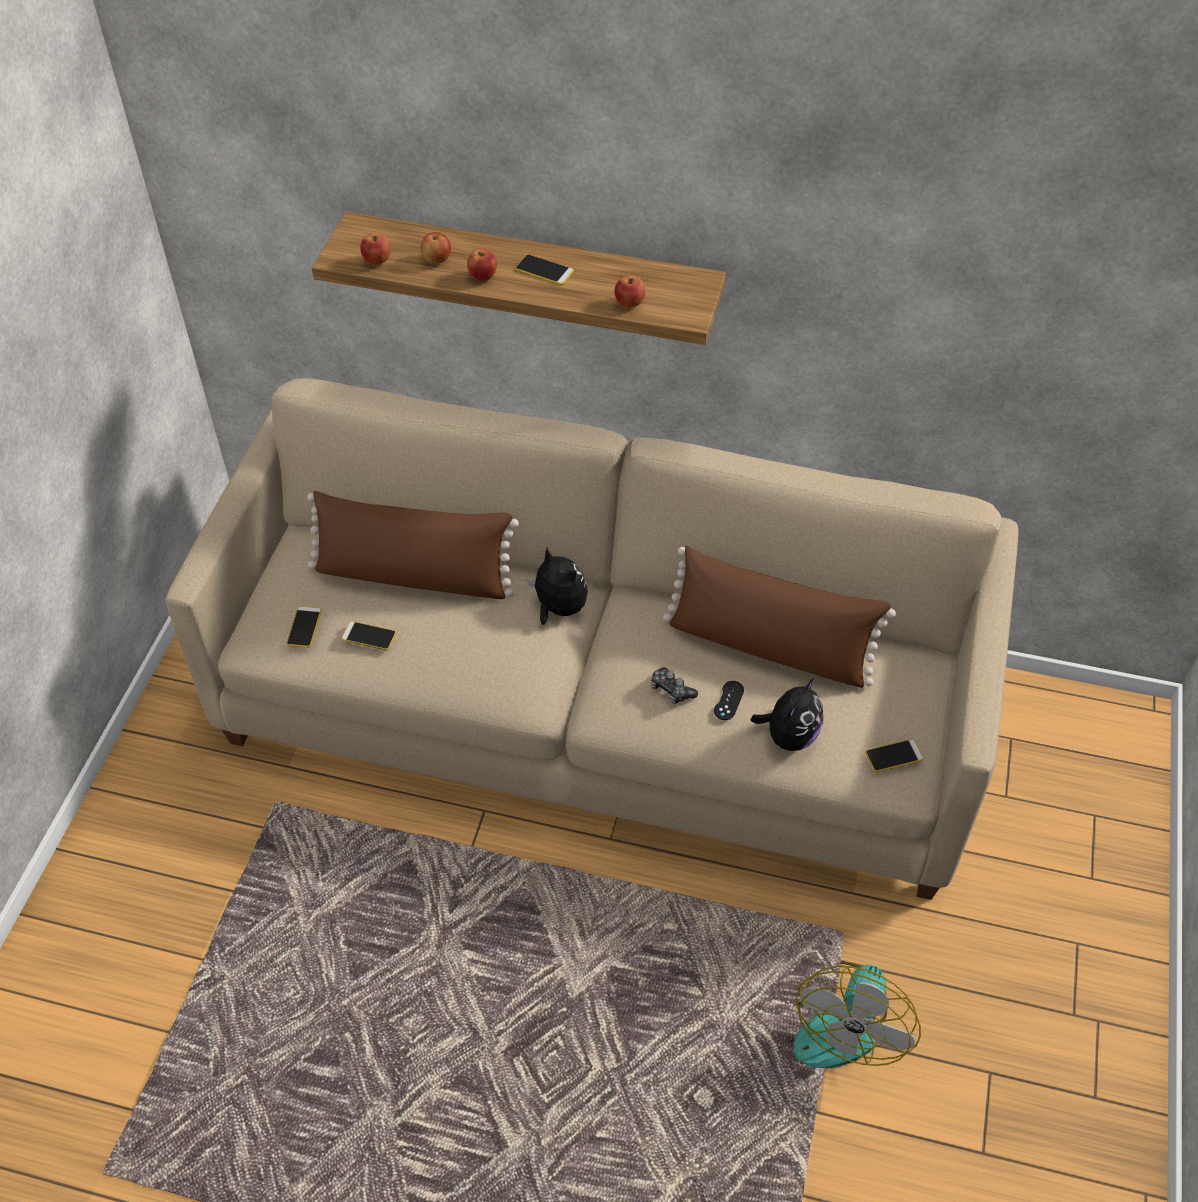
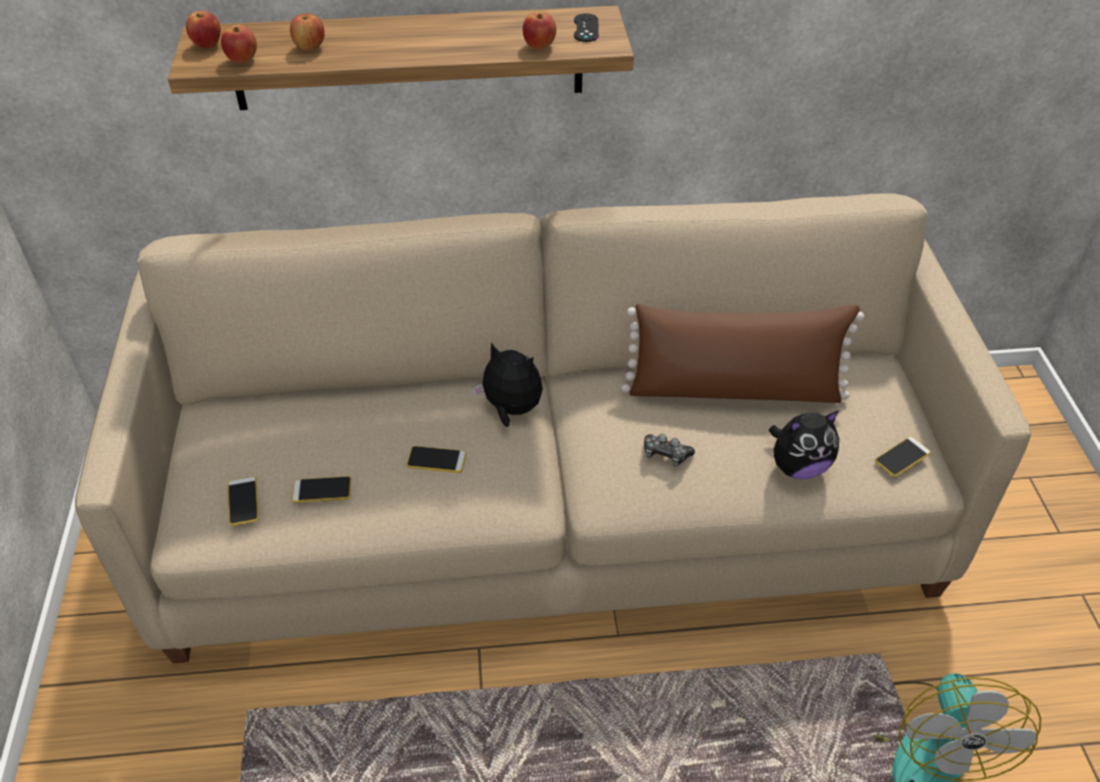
camera: 20 degrees left, 5 degrees down
(414, 576) = (345, 418): brown pillow -> none
(483, 276) = (369, 52): apple -> apple (207, 45)
(544, 270) = (432, 36): phone -> phone (436, 460)
(728, 700) = (726, 448): black game controller -> black game controller (586, 28)
(789, 736) = (798, 466): plush toy -> plush toy turned 60 degrees clockwise

